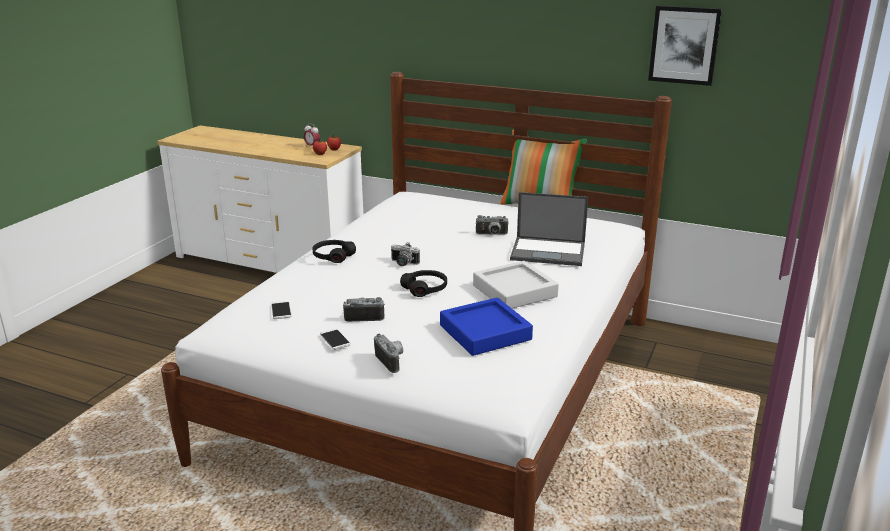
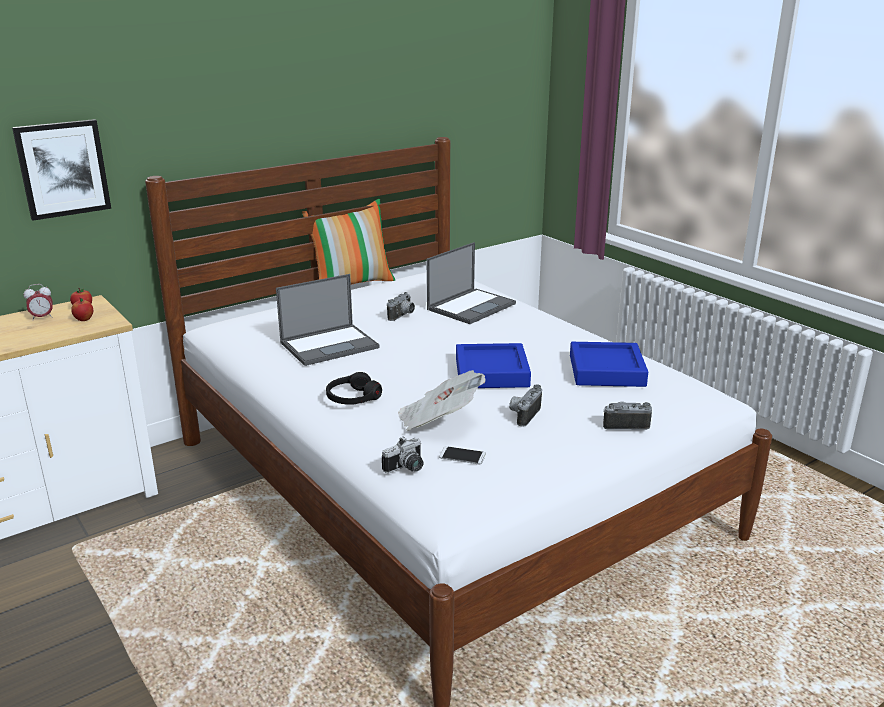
camera: 60 degrees left, 0 degrees up
(326, 290) = (439, 420): none -> newspaper
(335, 339) = (559, 441): phone -> none
(403, 263) = (420, 368): camera -> camera (406, 468)
(408, 228) = (330, 345): none -> laptop
(425, 289) = (491, 372): black headphones -> blue tray
(514, 291) = (538, 339): grey tray -> none
(684, 45) = (443, 85): picture -> picture (63, 169)

